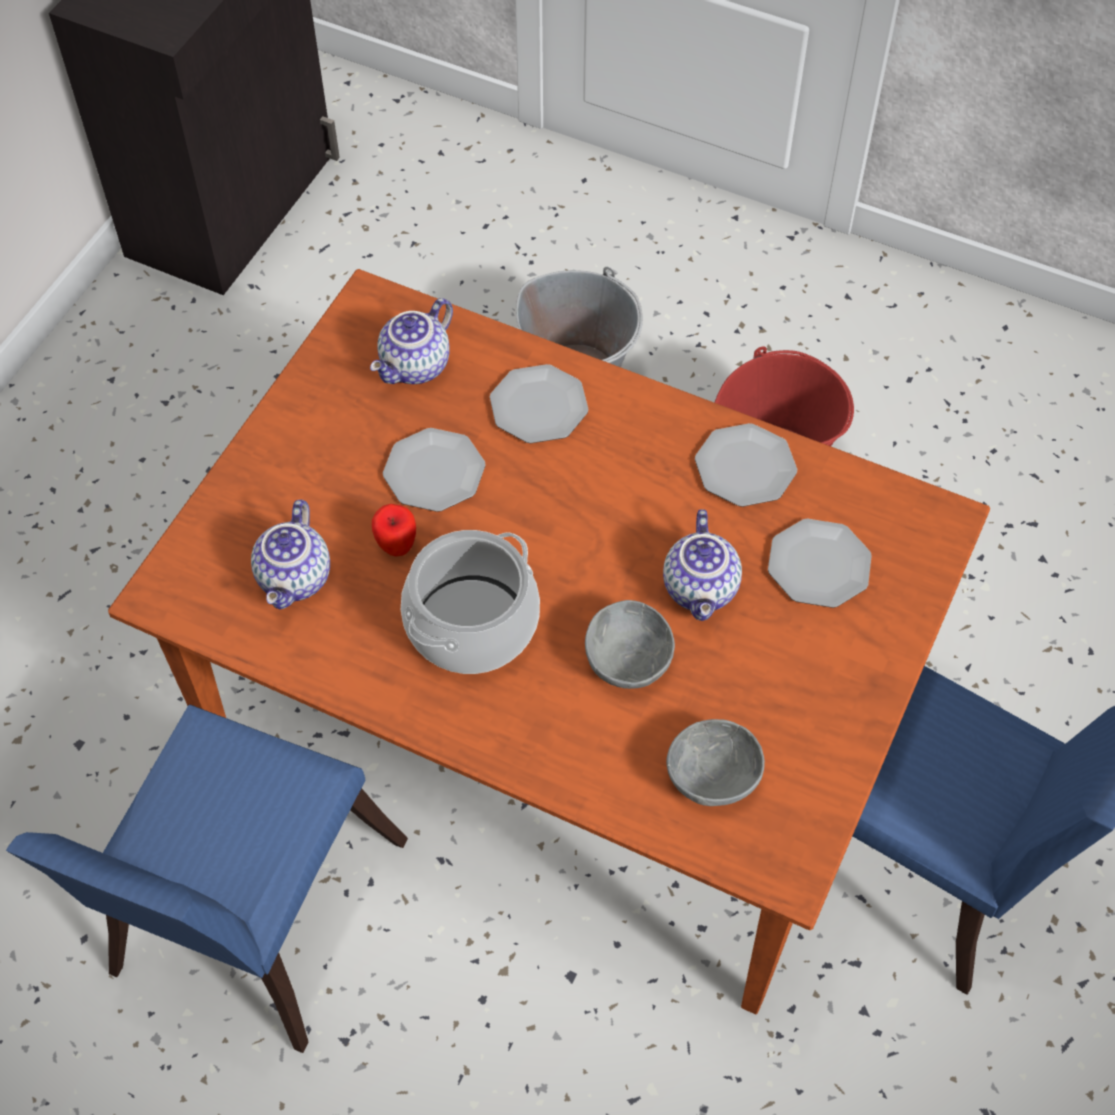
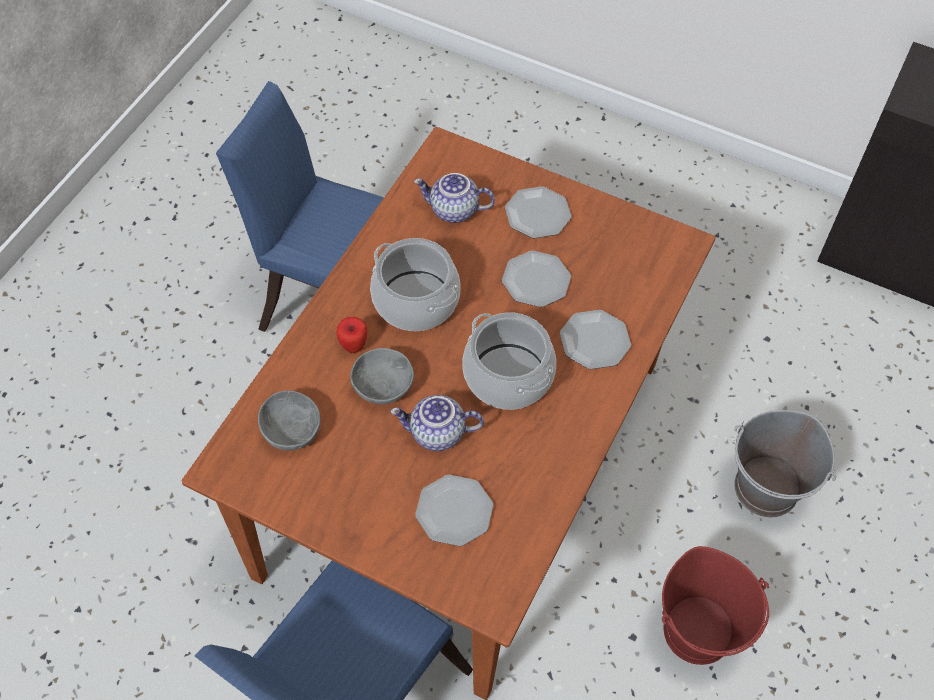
camera: 90 degrees right, 0 degrees up
(396, 547) = (476, 261): apple -> apple (353, 346)
(416, 367) = (626, 270): teapot -> none
(602, 507) = (507, 376): none -> cooking pot
(746, 468) = (542, 470): plate -> plate (537, 215)

